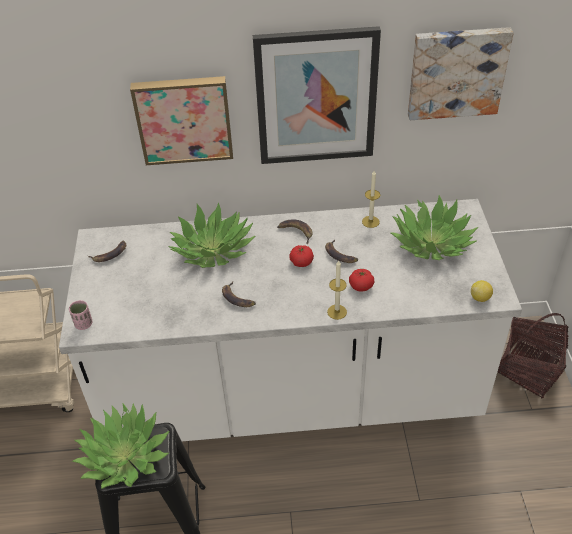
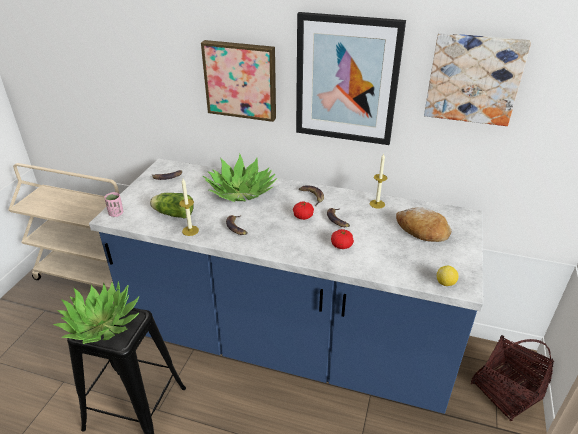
camera: 20 degrees right, 10 degrees down
(152, 303) = (172, 214): none -> lettuce
(291, 393) = (289, 342): white counter -> blue counter
(337, 312) = (309, 258): candle -> candle (190, 230)
(431, 242) = (422, 231): potted plant -> bread

